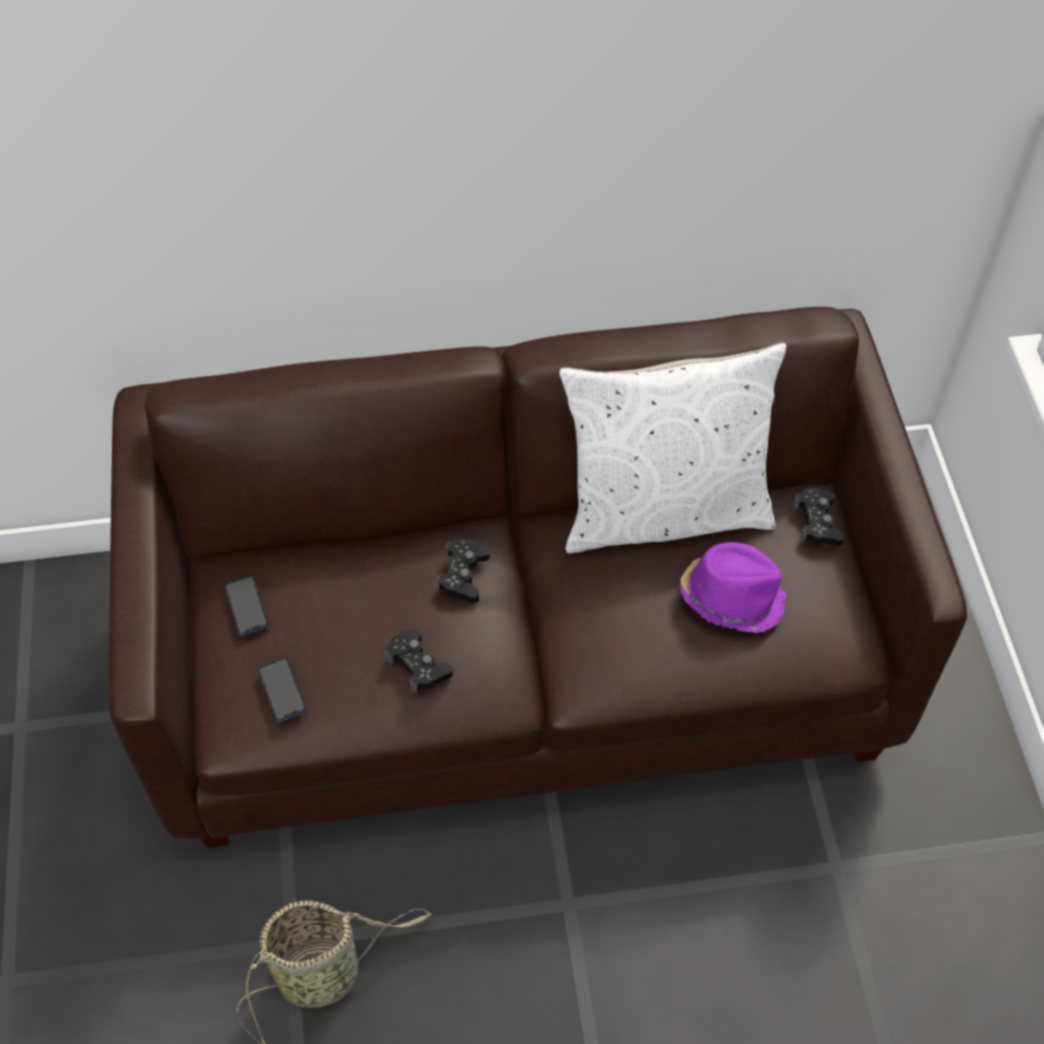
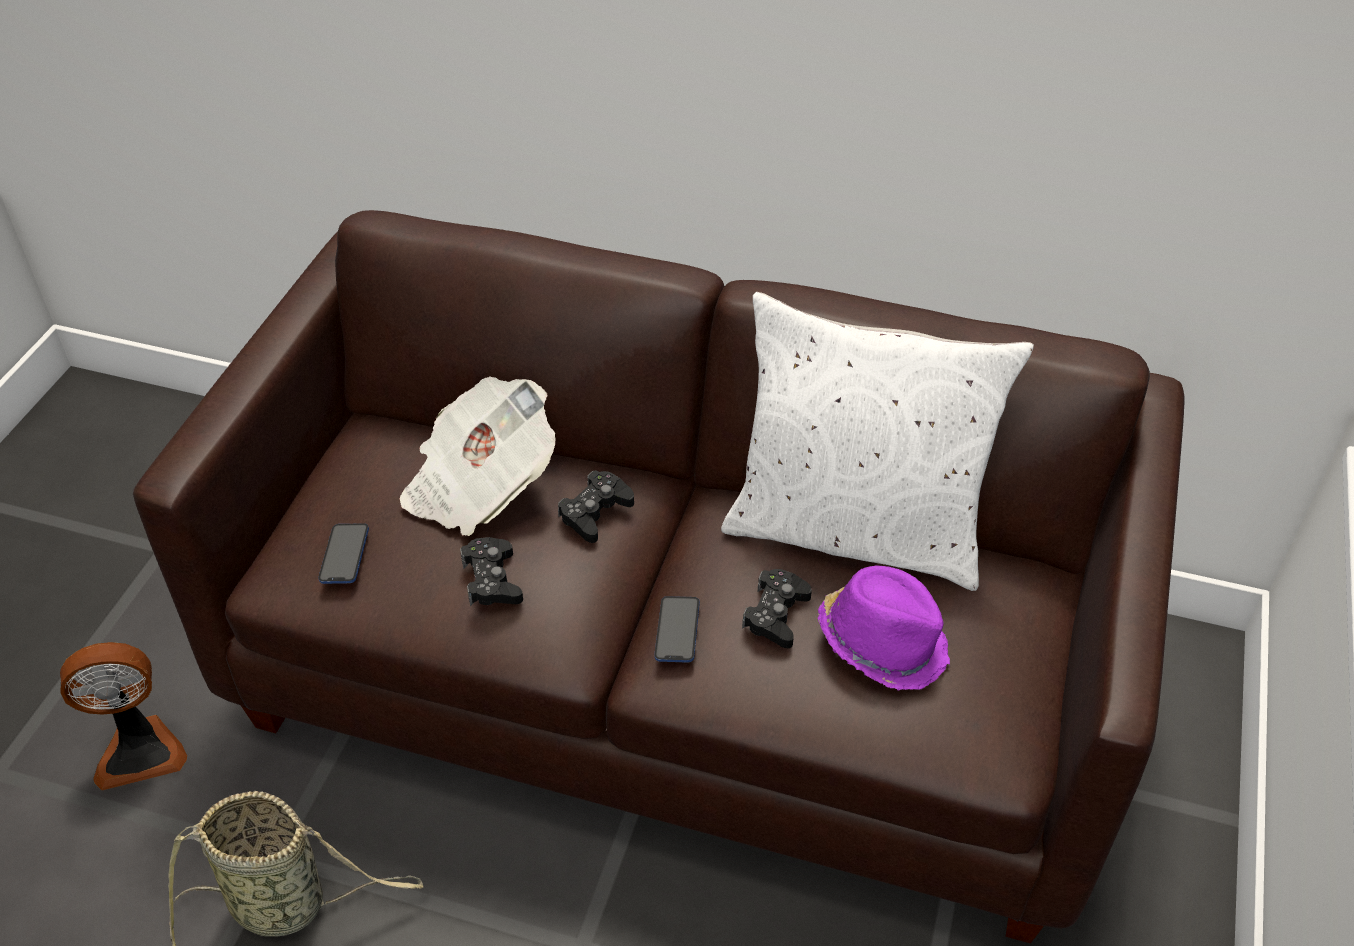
camera: 25 degrees right, 10 degrees down
(121, 908) = (140, 750): none -> fan
(246, 606) = (364, 466): phone -> phone (677, 630)
(356, 587) = (479, 485): none -> newspaper
(817, 522) = (1033, 603): black game controller -> black game controller (776, 614)

